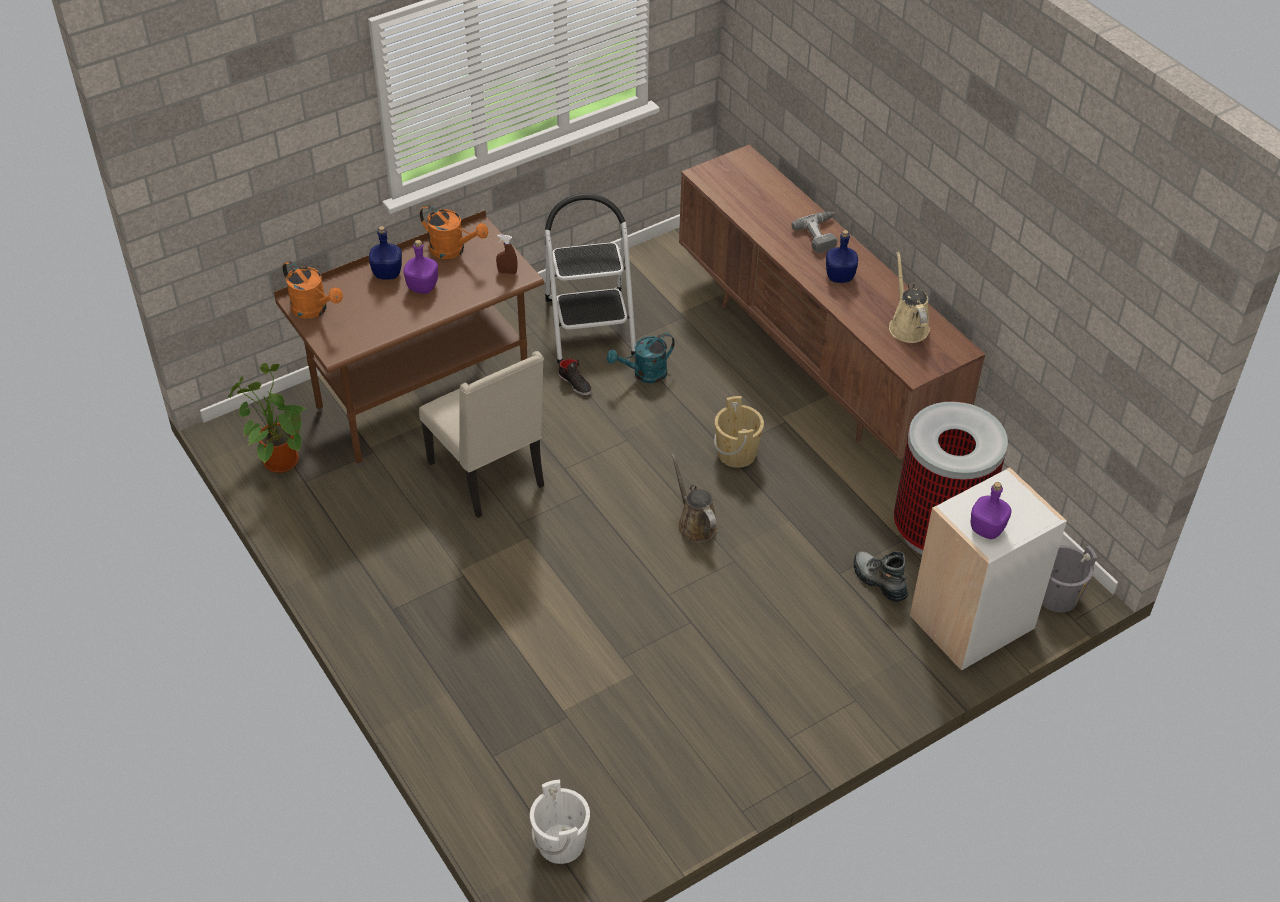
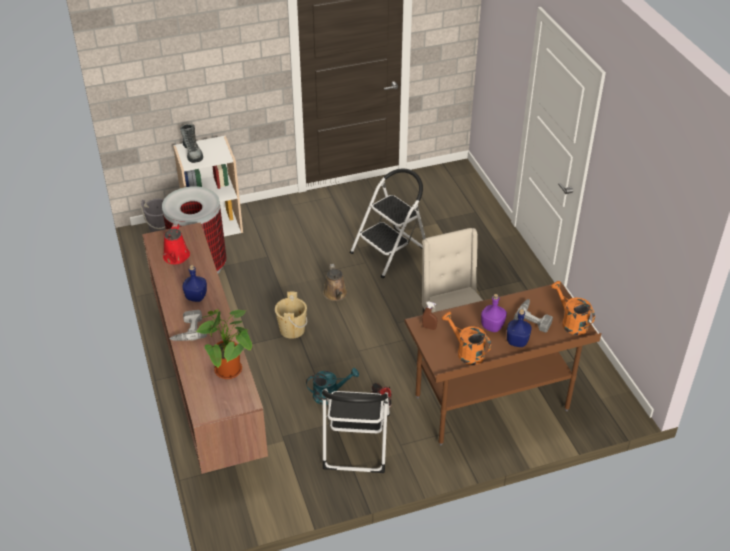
camera: 165 degrees left, 5 degrees down
(277, 460) = (594, 379): potted plant -> potted plant (230, 372)
(365, 307) = (534, 318): none -> power drill
(561, 843) = (449, 179): white bucket -> none
(630, 626) = (391, 251): none -> step ladder
(879, 581) = (248, 249): boot -> boot (192, 153)
(907, 325) = (176, 257): beige watering can -> red watering can
(987, 528) = (215, 147): purple bottle -> none

